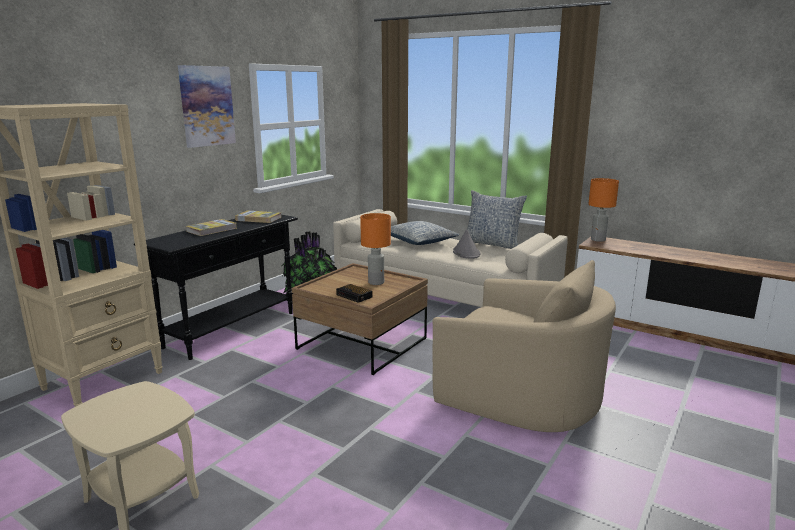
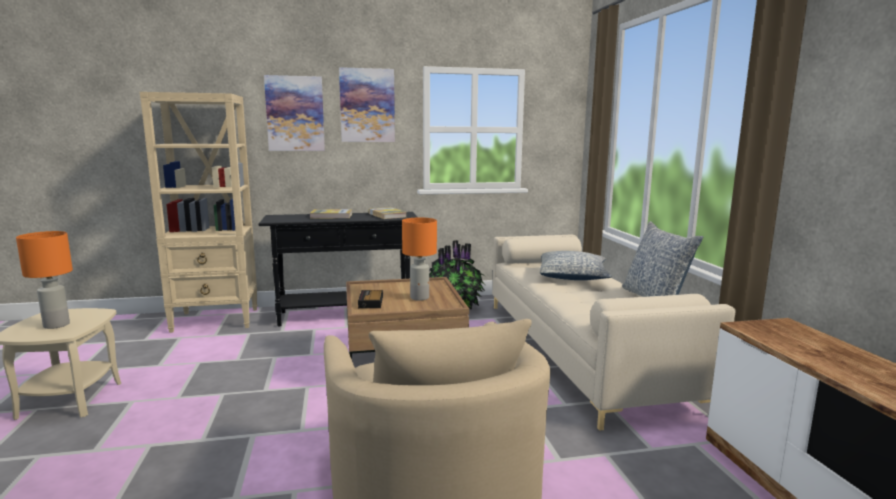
camera: 45 degrees right, 5 degrees down
(139, 119) = (295, 113): none -> picture
(466, 253) = (591, 299): grey hat -> none
(598, 240) = (778, 325): orange table lamp -> orange table lamp (55, 325)

